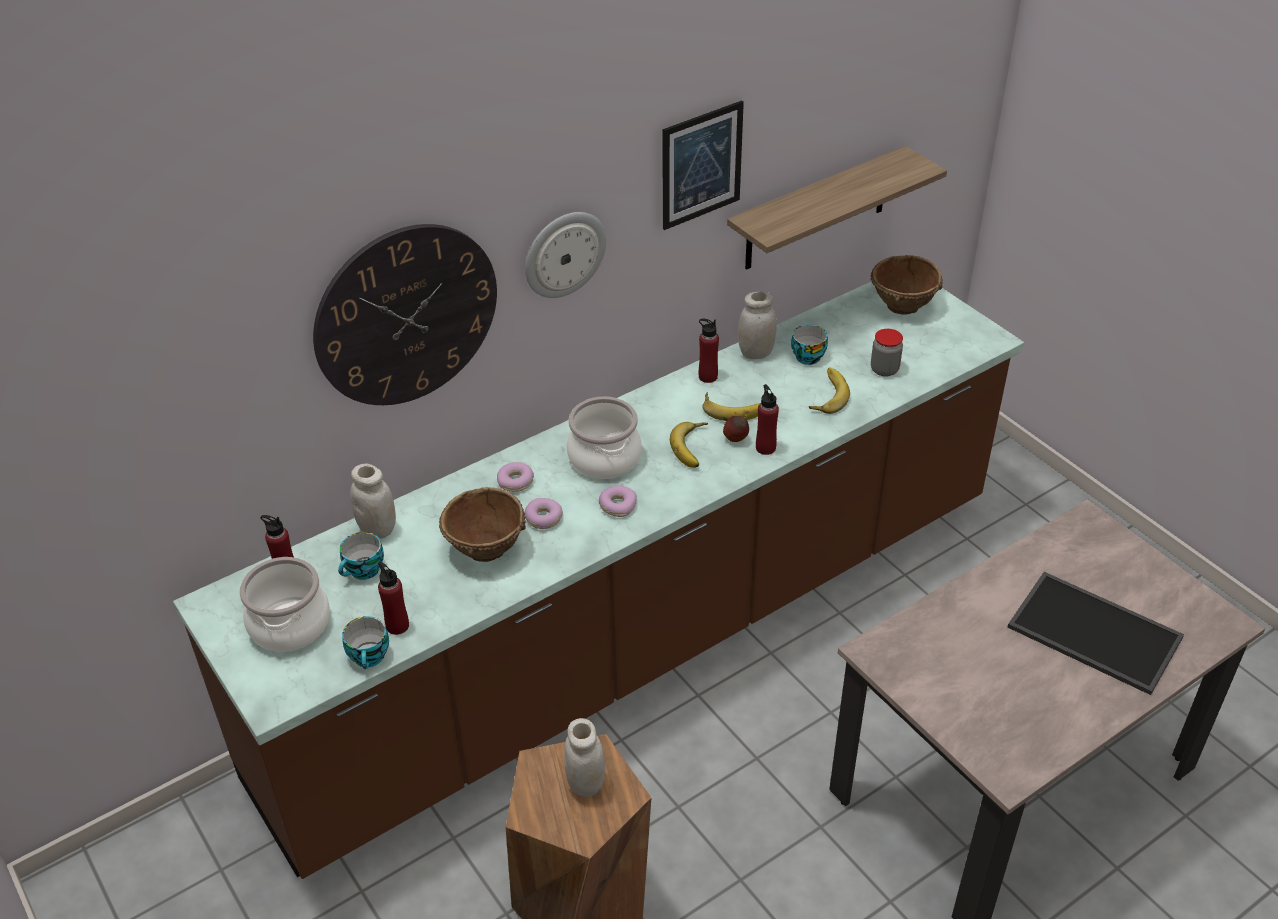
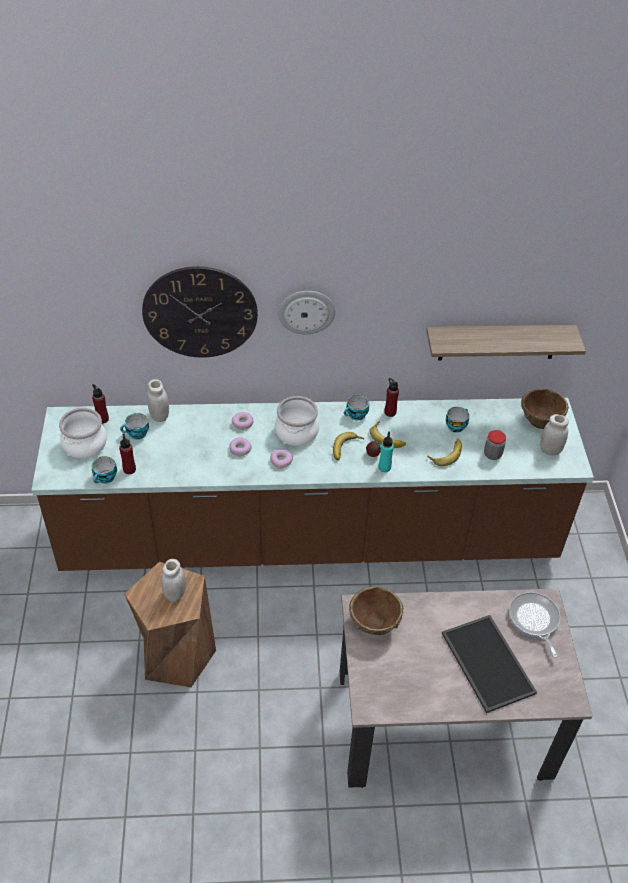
camera: 30 degrees right, 5 degrees up
(486, 549) = (200, 451): brown bowl -> brown bowl (374, 624)
(666, 400) = (356, 416): none -> cup
(701, 165) = (410, 291): picture -> none
(756, 353) = (428, 411): white jar -> white jar (550, 450)
(765, 448) = (384, 467): red bottle -> turquoise bottle
(1097, 551) = (534, 620): none -> frying pan

